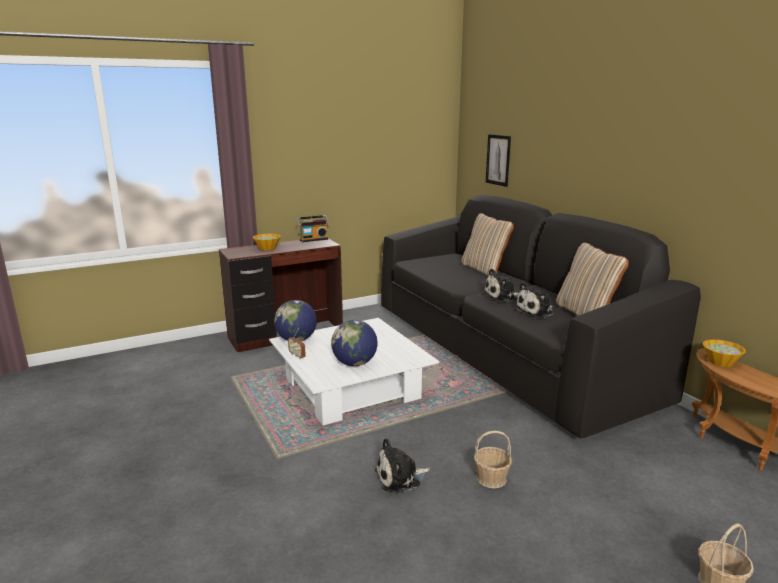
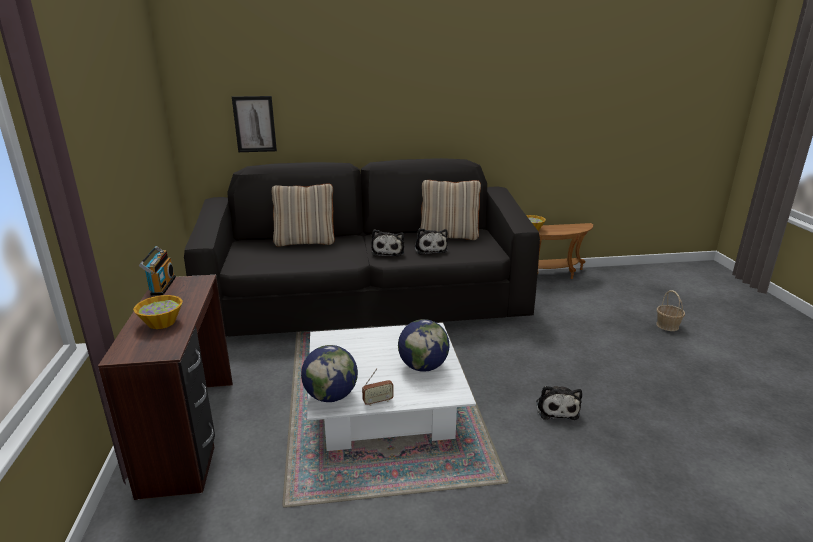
camera: 70 degrees left, 5 degrees up
(491, 478) = (565, 366): basket -> none

